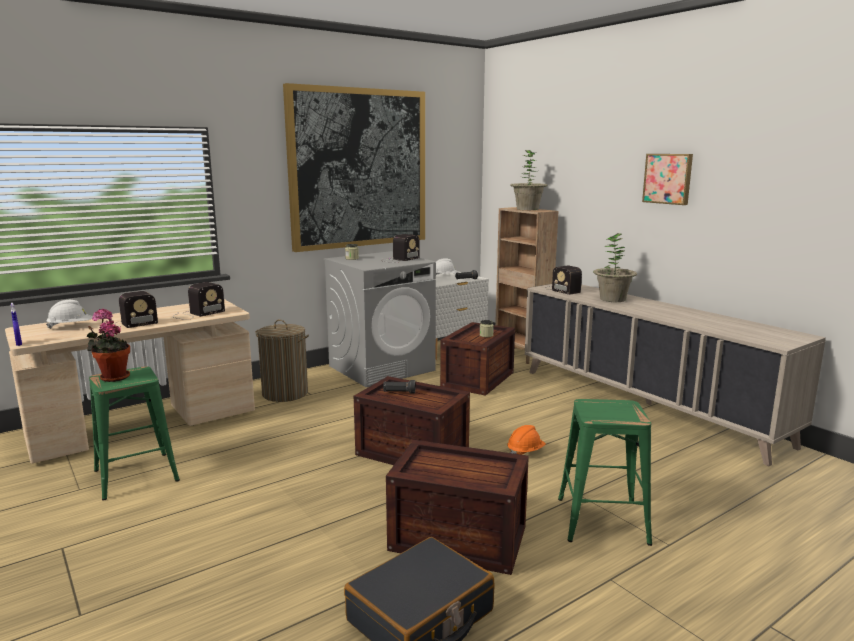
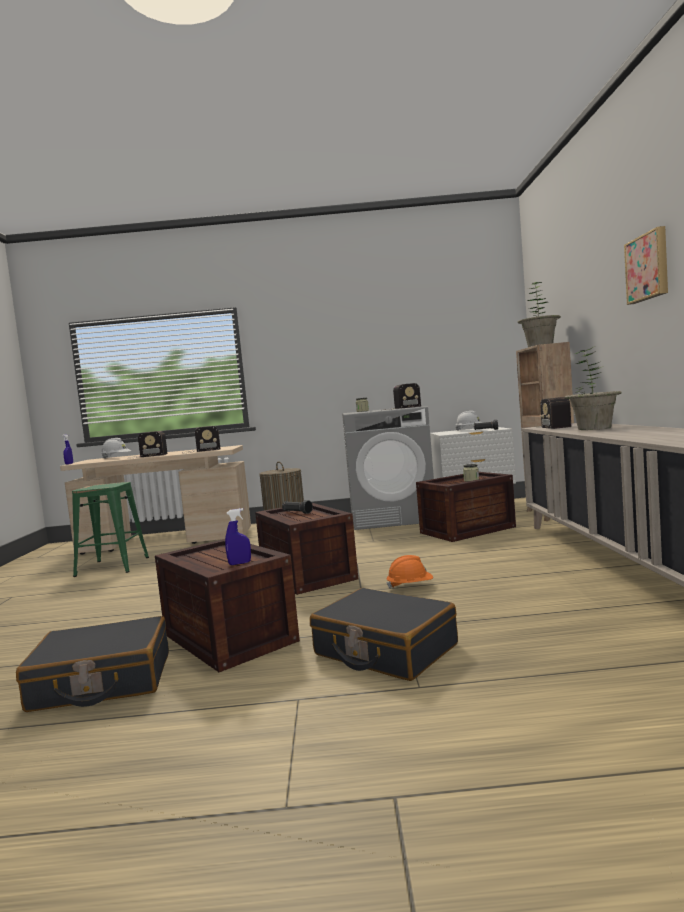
camera: 35 degrees right, 10 degrees down
(112, 377) = (97, 485): potted plant -> none
(358, 168) = (376, 329): picture -> none
(494, 472) = (240, 563): none -> blue spray bottle
(602, 519) = (385, 650): green stool -> black suitcase

